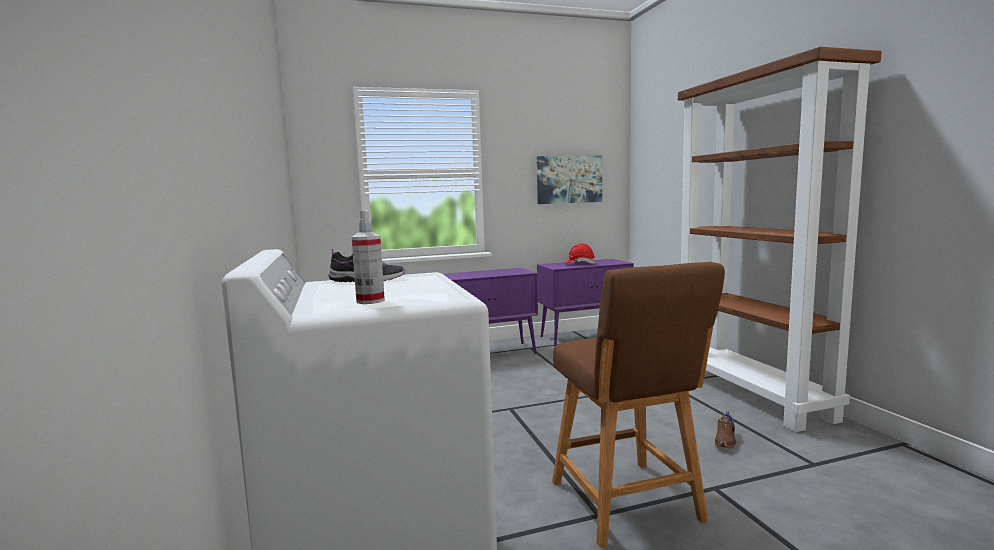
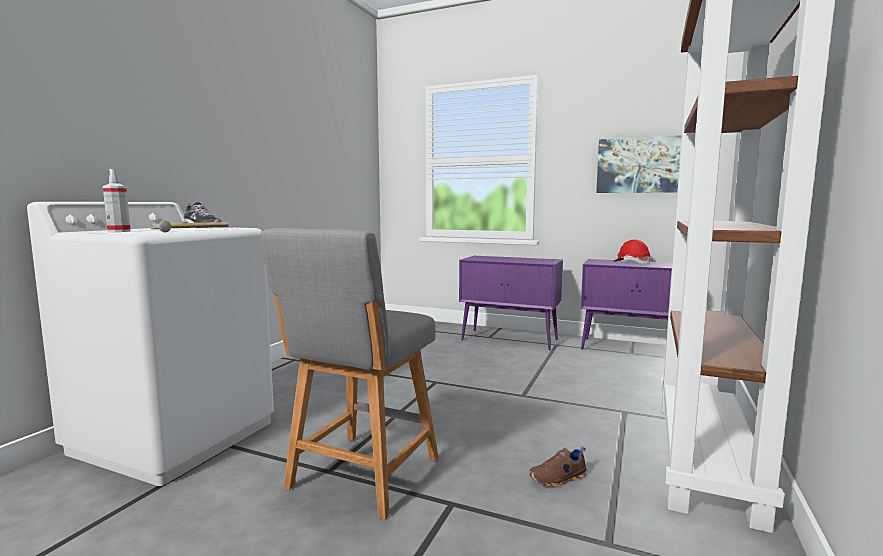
camera: 40 degrees right, 0 degrees up
(433, 285) = (192, 230): none -> hammer
(628, 505) = (360, 476): brown stool -> grey stool

